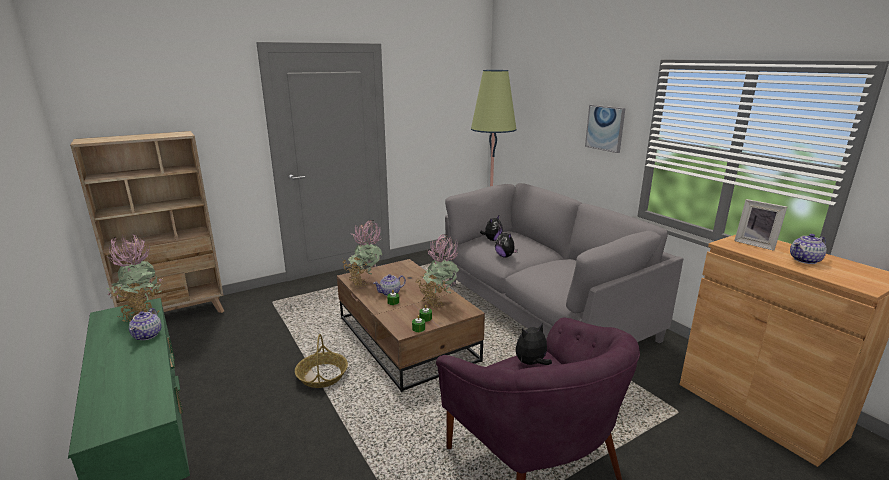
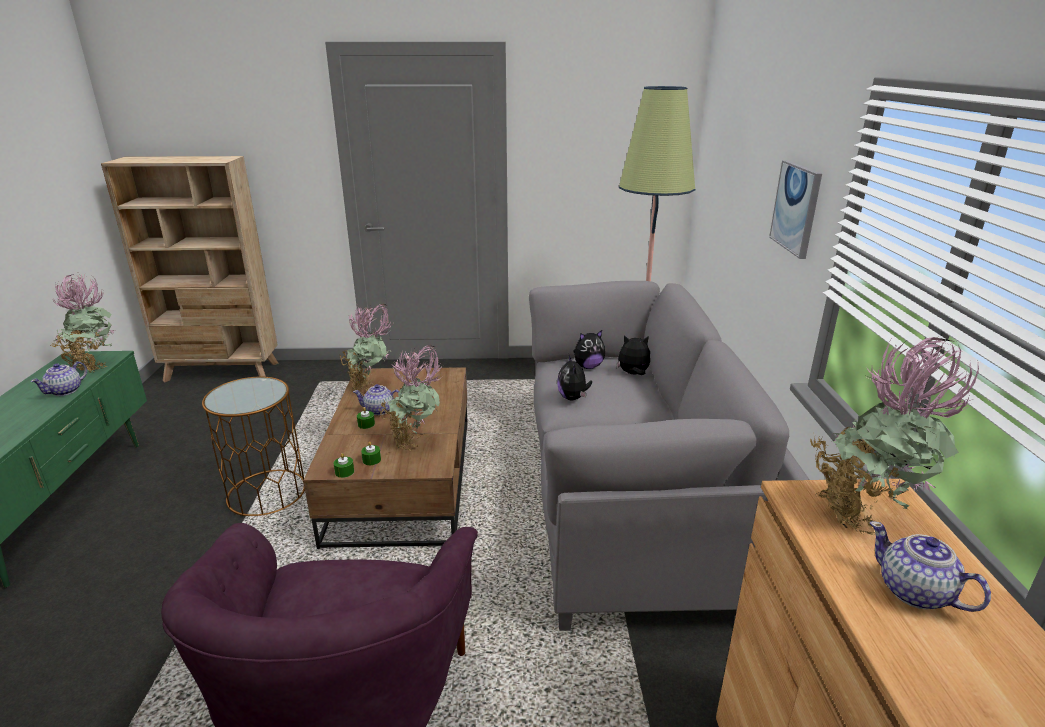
camera: 30 degrees right, 5 degrees up
(322, 375) = (266, 492): basket -> brown side table
(531, 363) = (361, 581): plush toy -> plush toy (633, 374)
(756, 244) = (864, 514): picture frame -> potted plant
(805, 260) = (915, 592): teapot -> teapot turned 45 degrees clockwise

